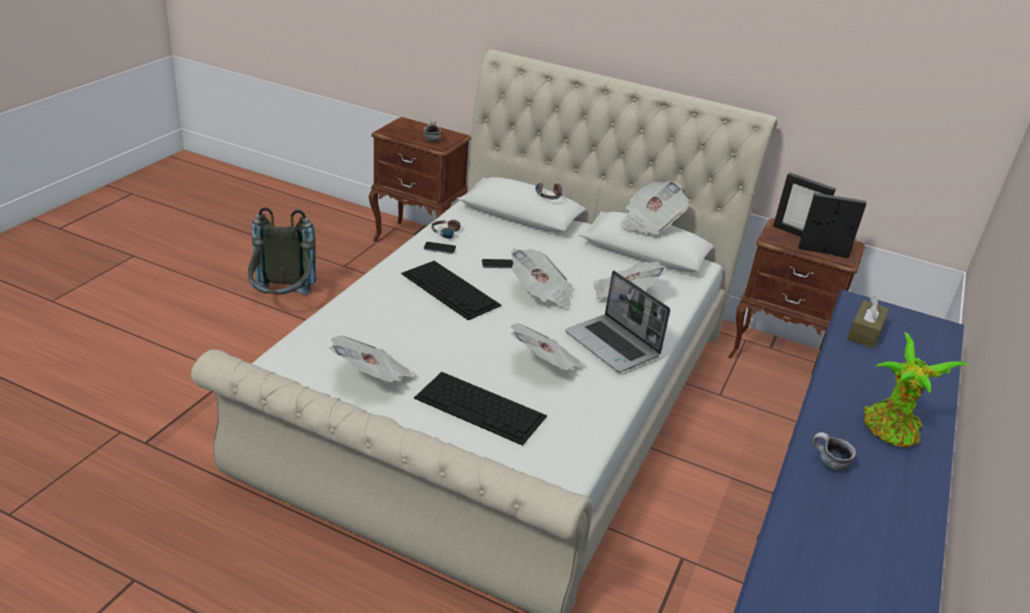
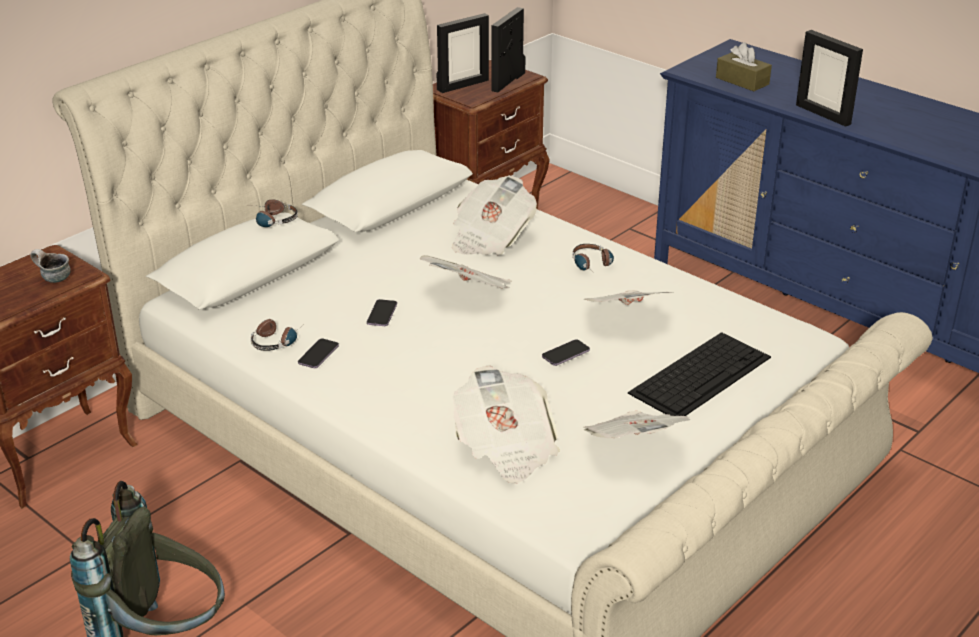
camera: 70 degrees left, 0 degrees up
(451, 289) = (440, 358): keyboard -> none
(479, 340) = (565, 354): none -> phone
(613, 345) = (593, 266): laptop -> headphones
(649, 223) = (382, 168): newspaper -> newspaper (506, 448)
(828, 464) = (941, 145): mug -> none
(833, 382) = (824, 114): none -> picture frame
(891, 431) = (893, 109): potted plant -> none

